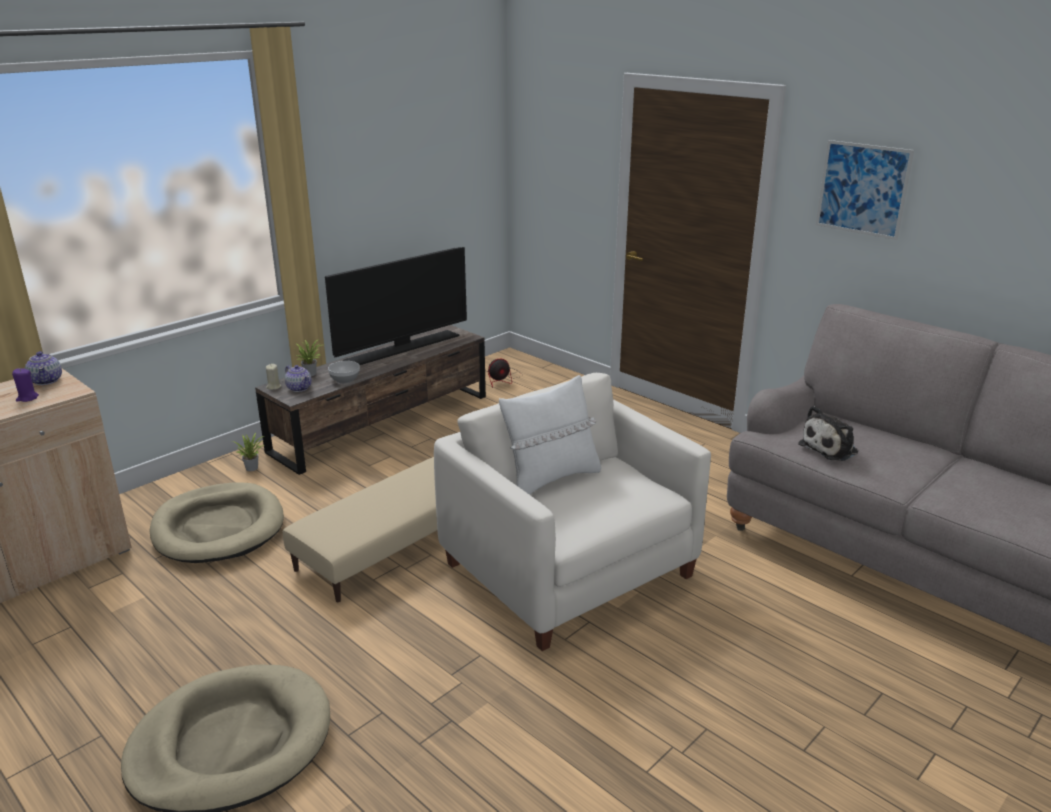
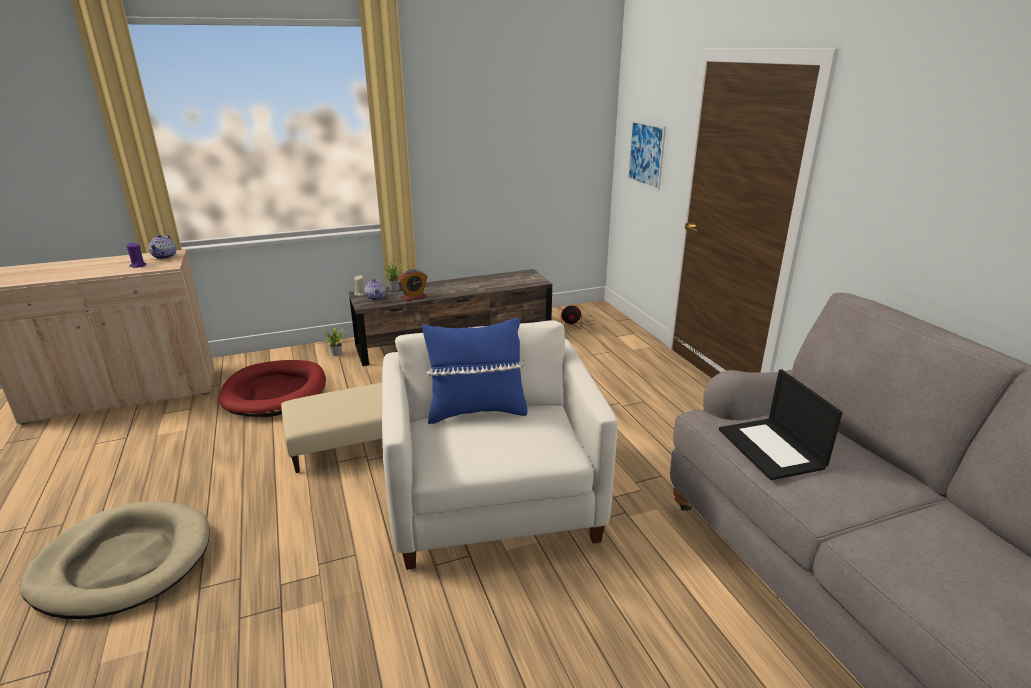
camera: 25 degrees right, 0 degrees up
(218, 528) = (275, 392): beige dog bed -> red dog bed
(345, 379) = (414, 297): bowl -> alarm clock
(403, 348) = (480, 281): television -> none
(550, 479) = (476, 411): white pillow -> blue pillow
(831, 448) = (772, 449): plush toy -> laptop
(862, 189) = (904, 166): picture -> picture (646, 154)

